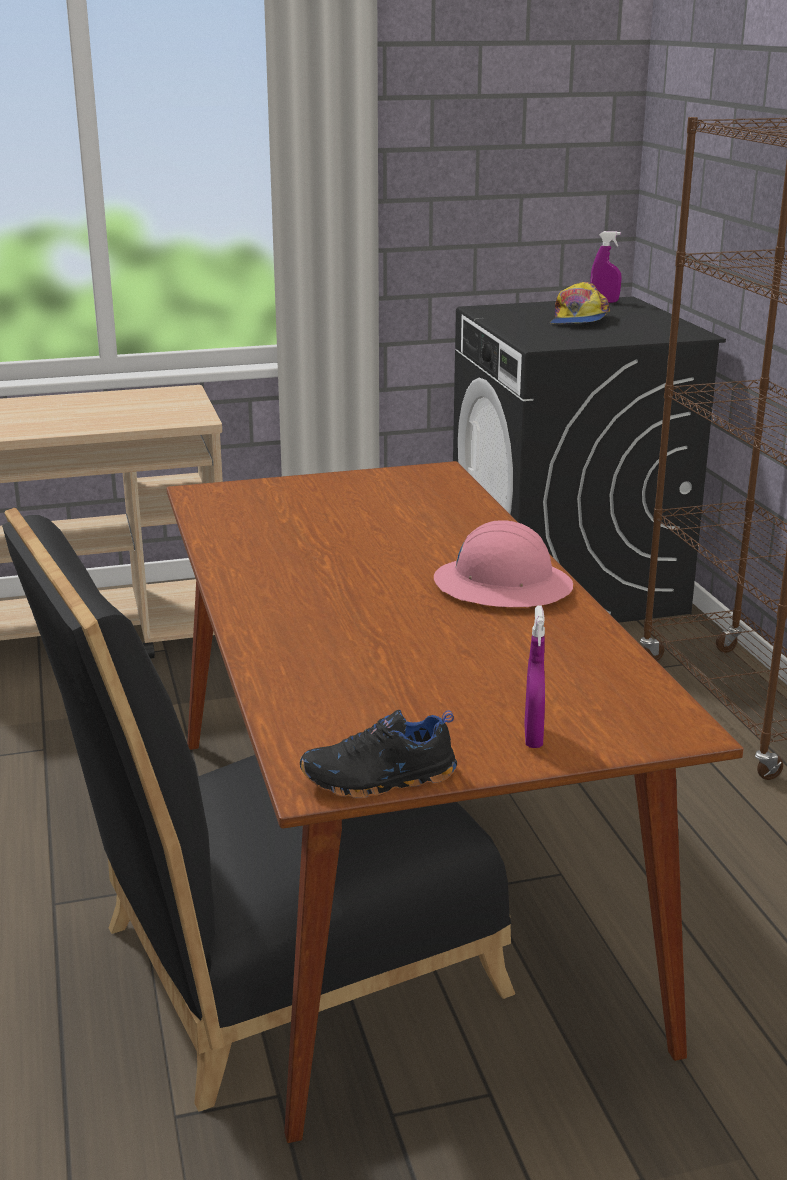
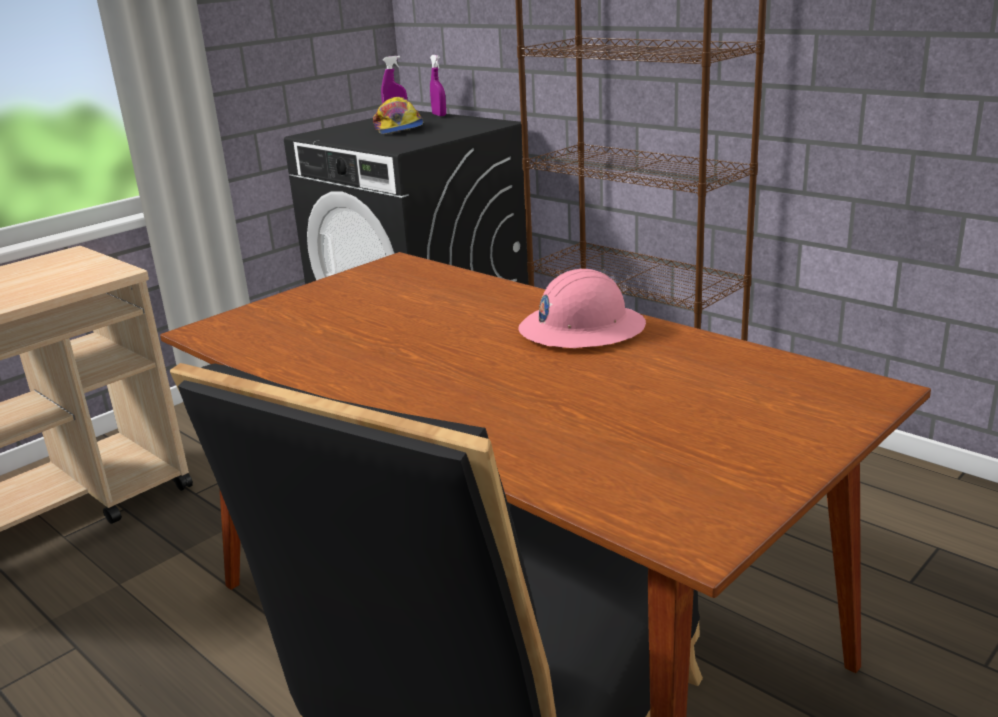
camera: 30 degrees left, 0 degrees up
(380, 781) = (741, 516): black shoe -> none
(533, 737) = (791, 433): purple spray bottle -> purple spray bottle (439, 115)

